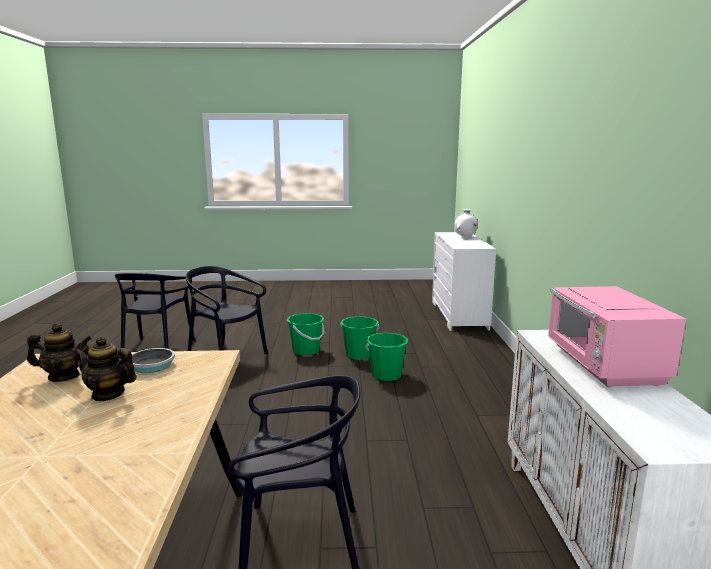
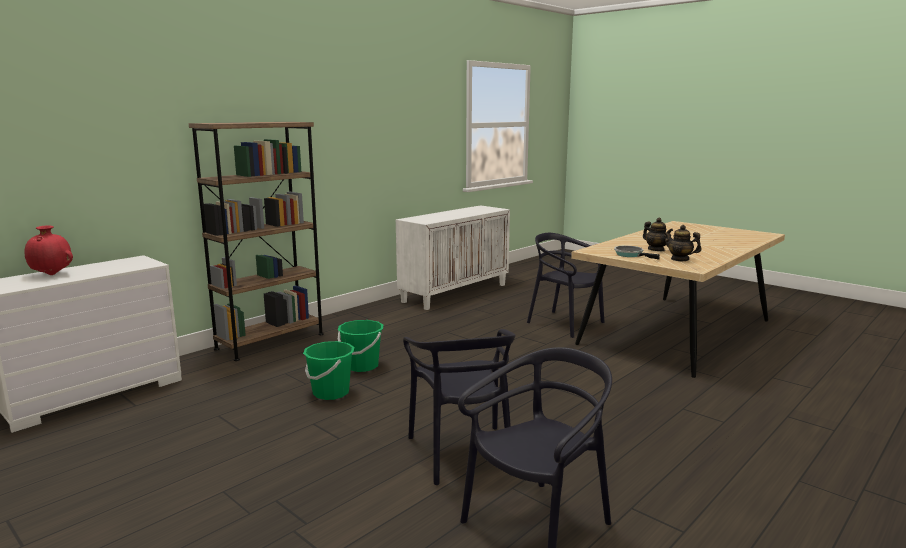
camera: 135 degrees left, 0 degrees up
(306, 351) = (363, 422): green bucket -> none
(465, 237) = (52, 274): white vase -> red vase
(495, 364) = (270, 341): none -> brown bookcase
(603, 366) = (444, 215): pink microwave -> none

